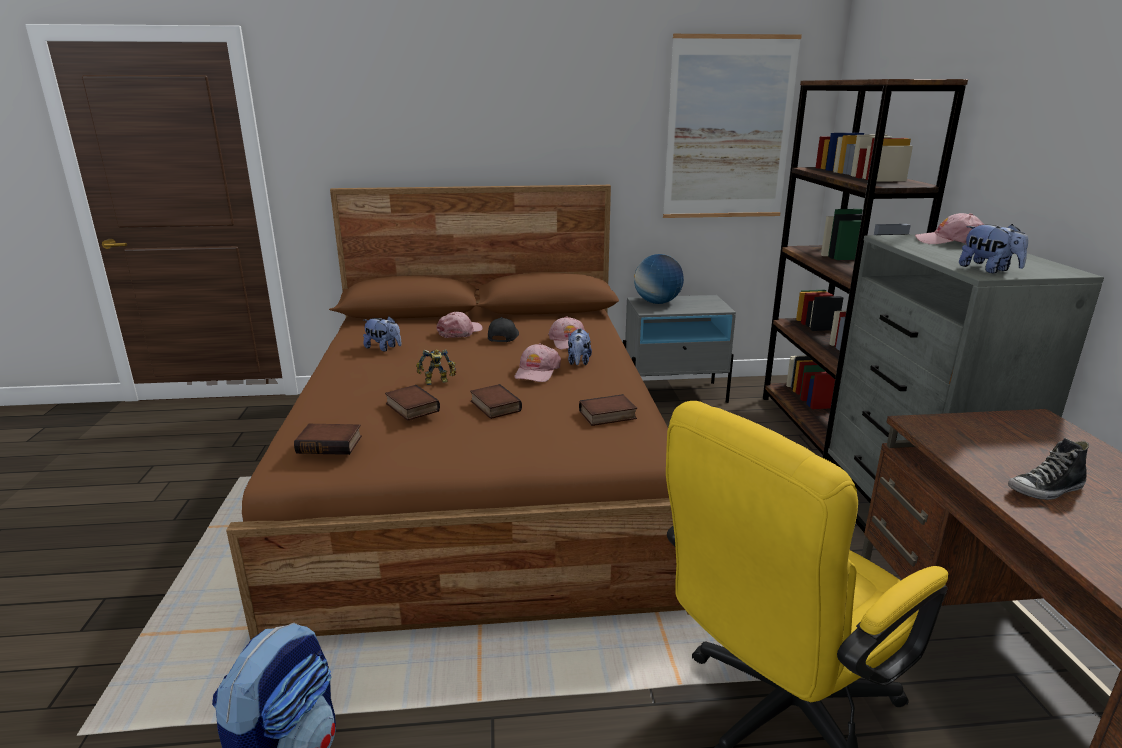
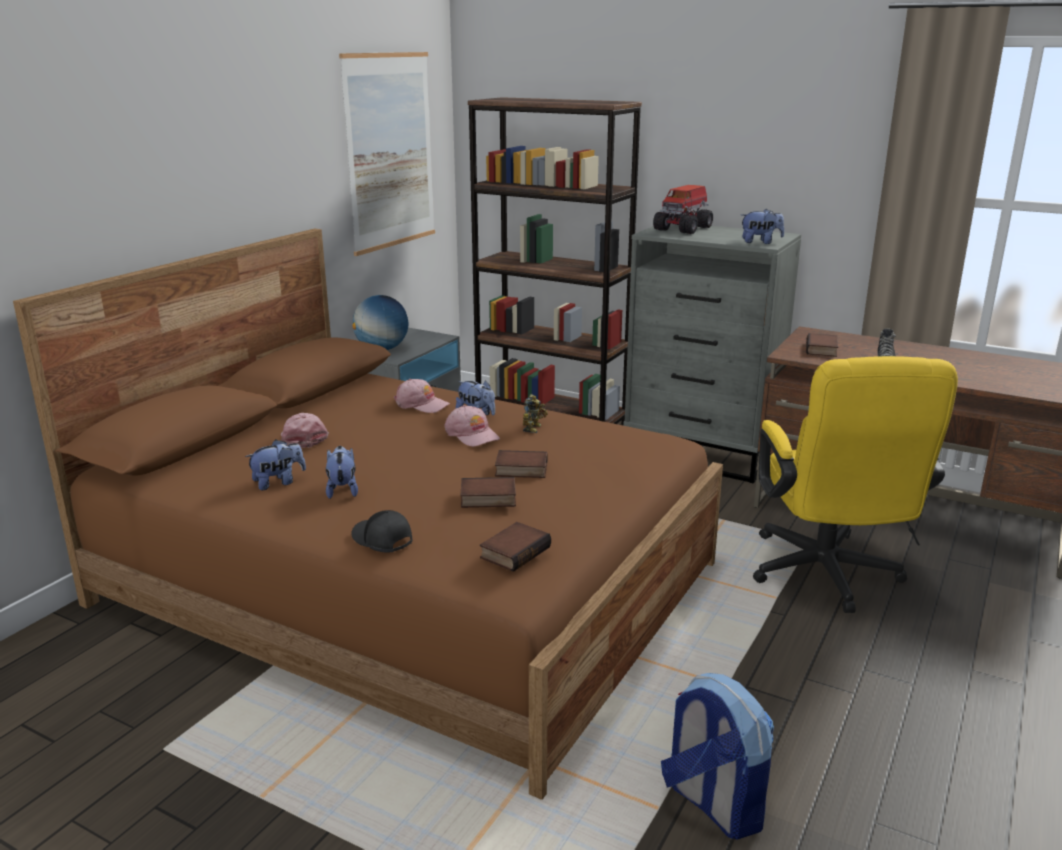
camera: 55 degrees left, 0 degrees up
(389, 366) = (342, 490): none -> plush toy
(437, 382) = (434, 476): toy robot -> toy robot (534, 428)
(502, 337) = (354, 425): black cap -> black cap (381, 540)
(607, 416) = (600, 437): book -> book (822, 350)
(950, 242) = (684, 228): pink cap -> toy truck

